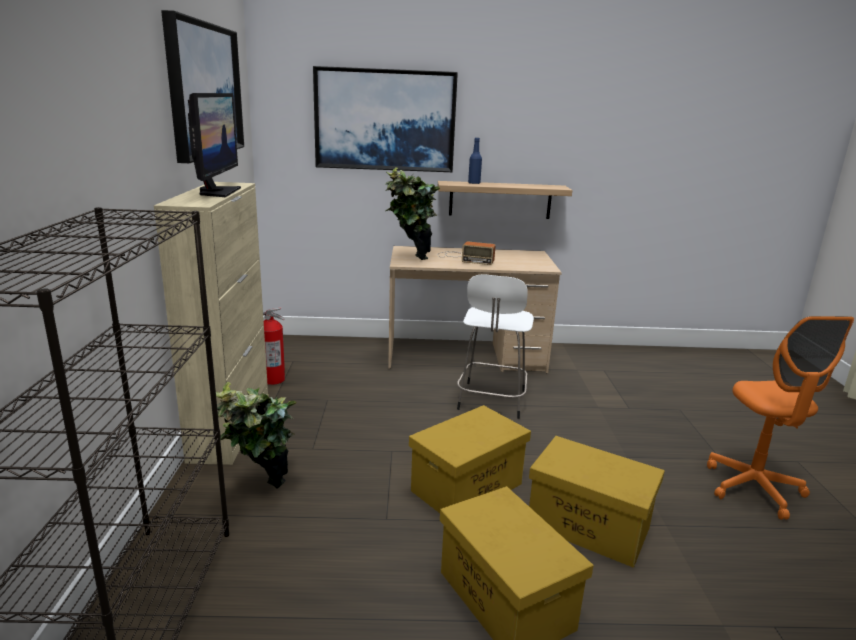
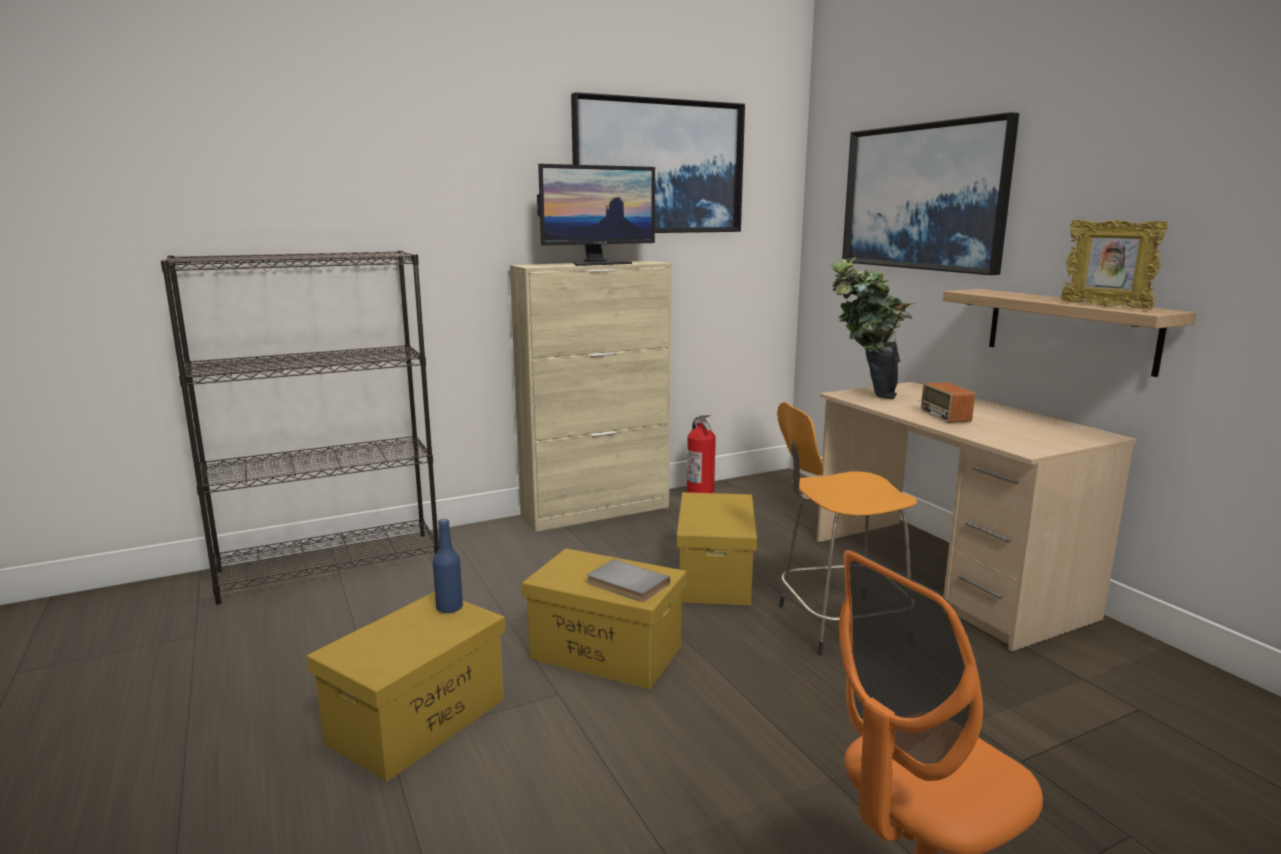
camera: 65 degrees right, 5 degrees down
(262, 495) = (501, 556): potted plant -> none
(474, 183) = (1014, 294): blue bottle -> blue bottle (449, 608)
(489, 429) = (626, 584): none -> grey book
(491, 401) = (838, 624): white stool -> orange stool
(536, 186) = (1105, 306): none -> picture frame
(589, 526) = (597, 763): yellow storage box -> yellow storage box (715, 578)

